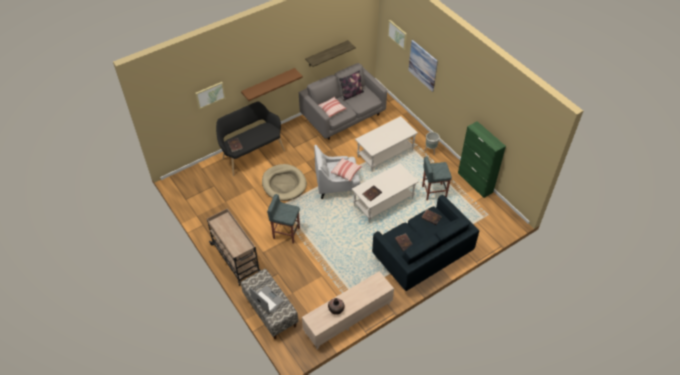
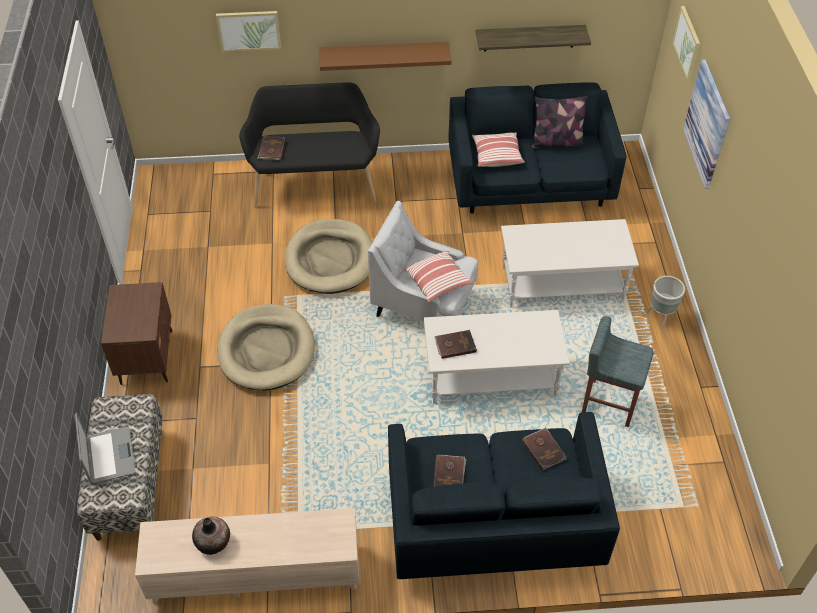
camera: 30 degrees right, 0 degrees up
(236, 259) = (147, 357): beige cart -> brown nightstand
(286, 233) = (266, 350): grey stool -> beige dog bed
(343, 116) = (529, 182): grey sofa -> blue sofa
(475, 183) = (713, 424): green cabinet -> none

